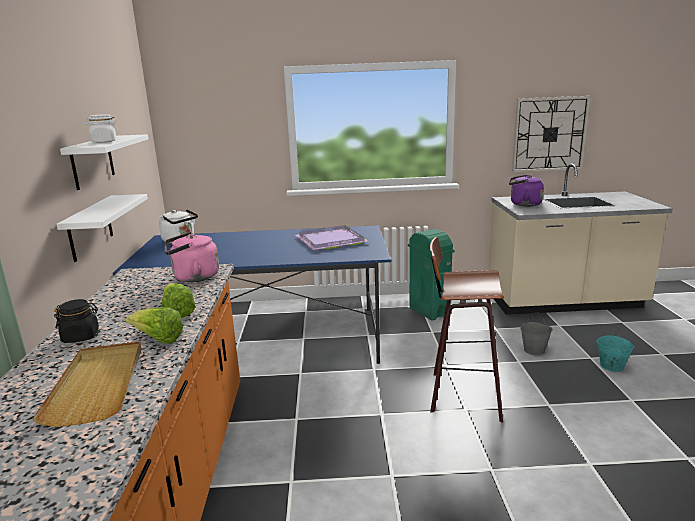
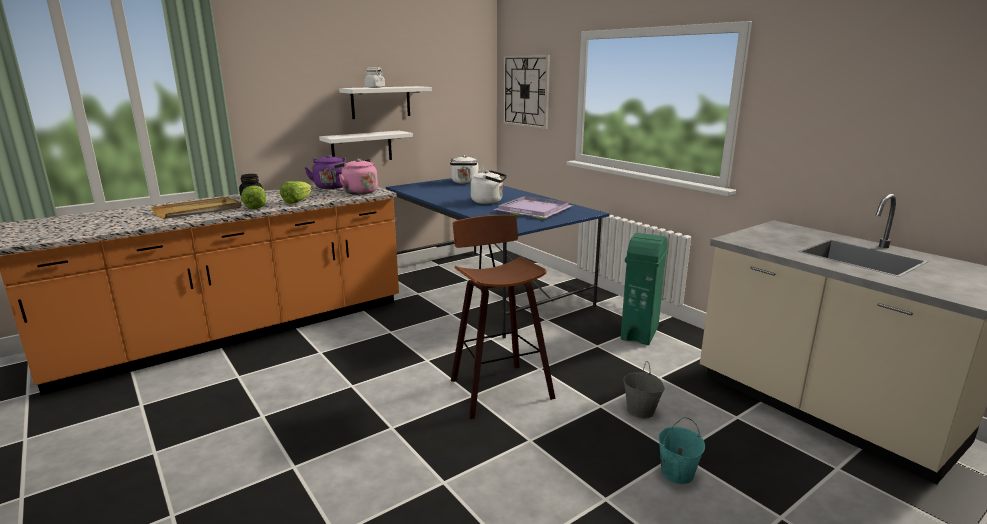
camera: 55 degrees right, 0 degrees up
(273, 247) = (489, 201): none -> white kettle
(523, 204) = (770, 235): purple kettle -> purple kettle (331, 186)
(549, 134) = (882, 141): wall clock -> wall clock (526, 91)

